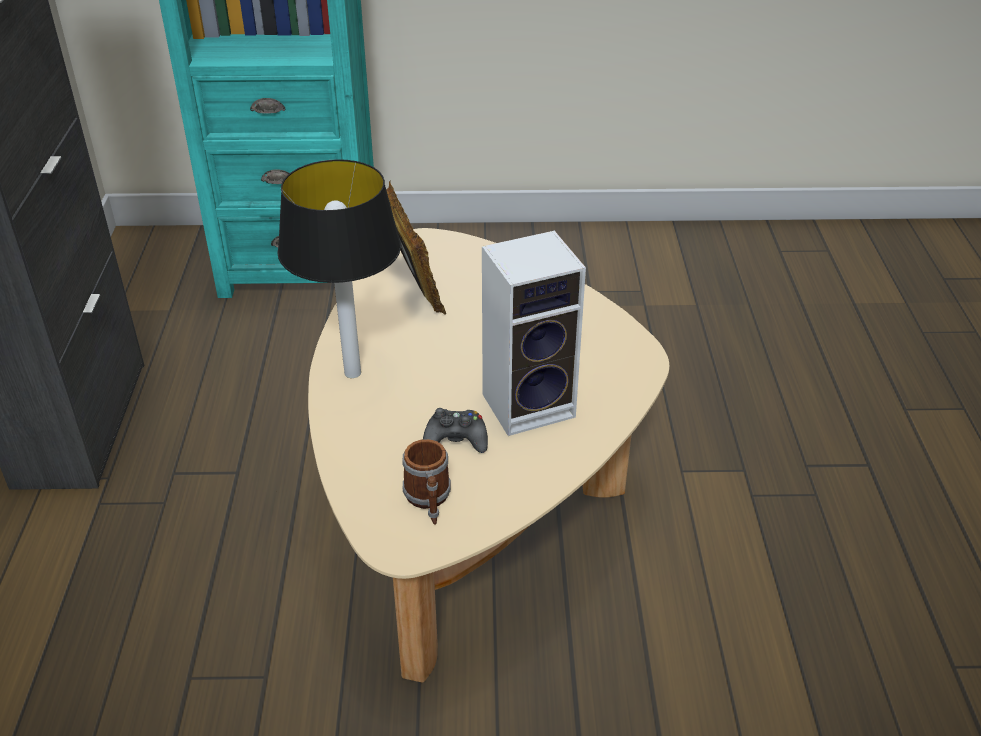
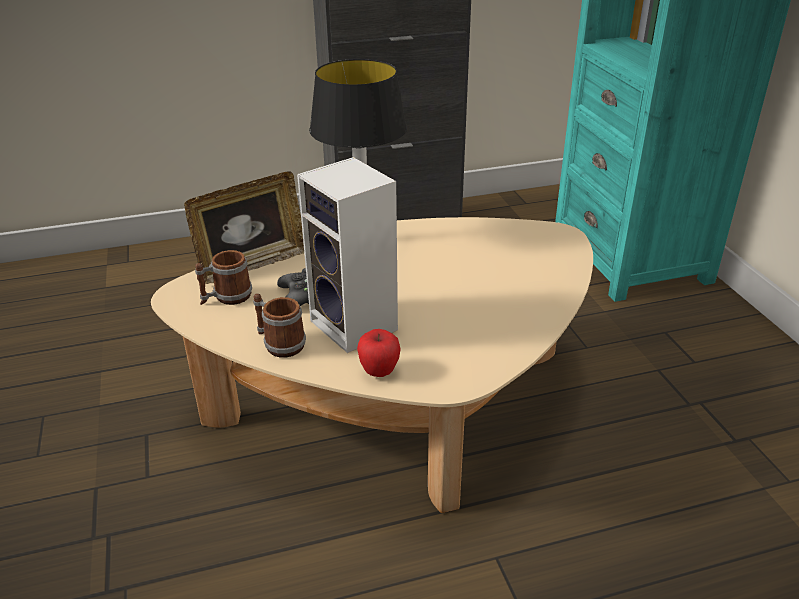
camera: 75 degrees right, 5 degrees down
(415, 287) = (490, 244): picture frame -> picture frame (252, 264)
(542, 464) = (279, 343): none -> mug
(612, 400) = (379, 372): none -> apple

